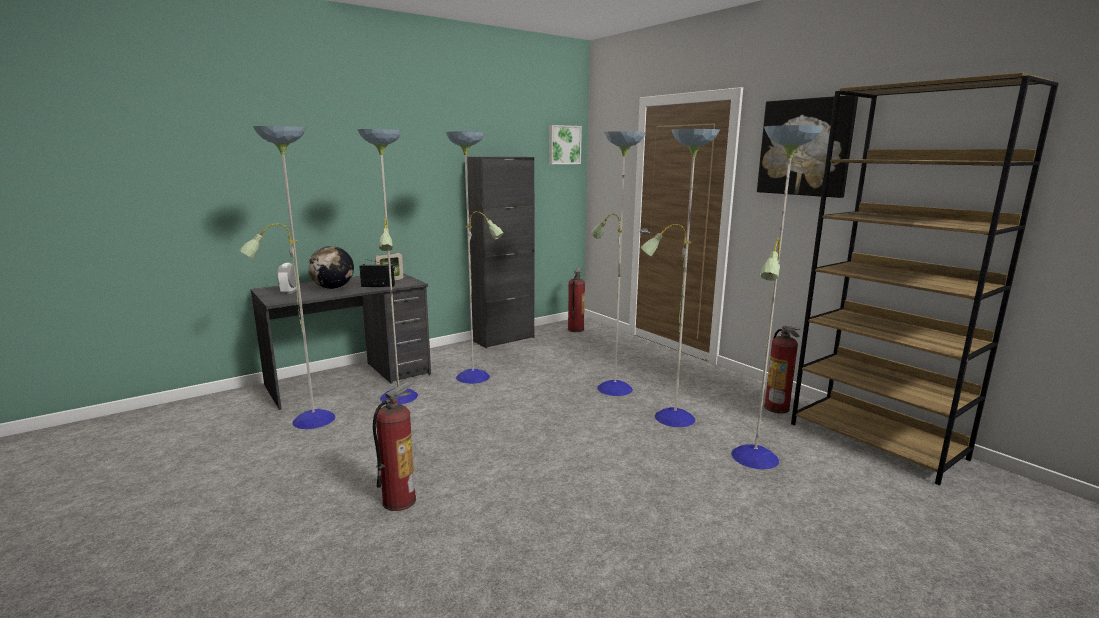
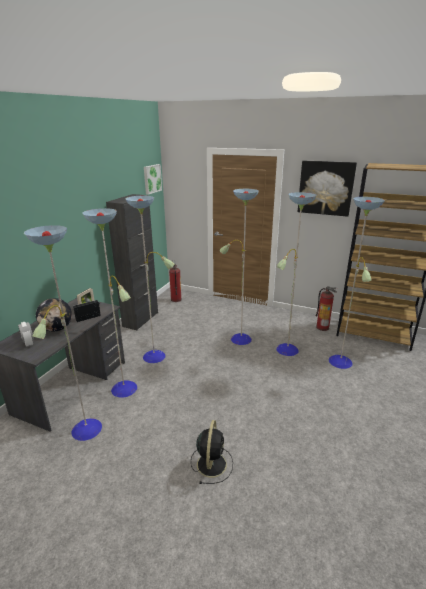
camera: 30 degrees left, 10 degrees up
(399, 500) = (211, 463): fire extinguisher -> black fan

